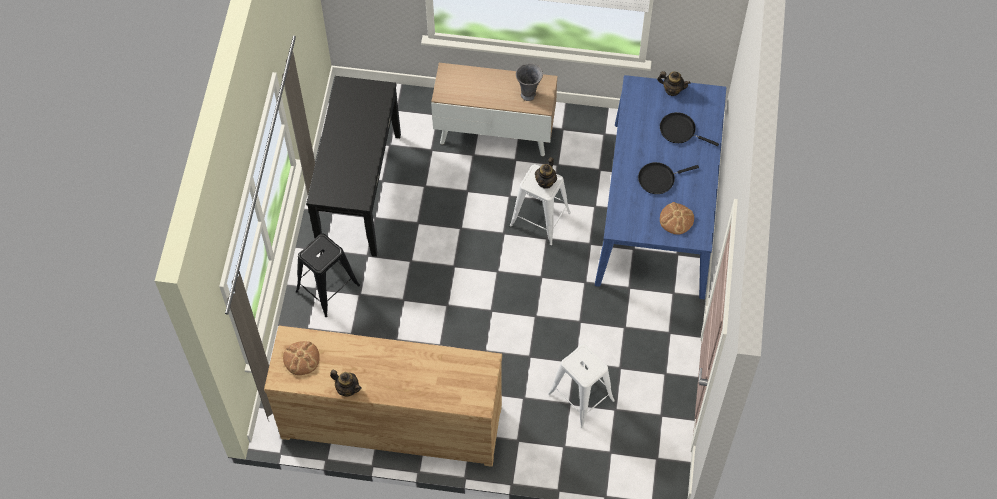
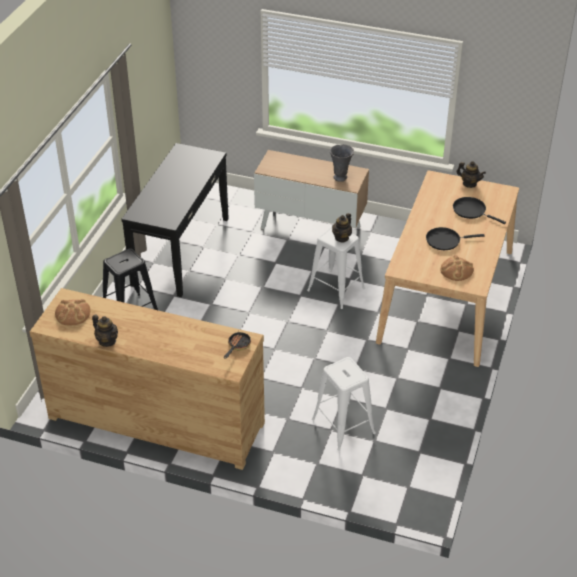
camera: 10 degrees right, 20 degrees down
(479, 373) = (237, 346): none -> frying pan
(658, 208) = (446, 295): blue dining table -> beige dining table

